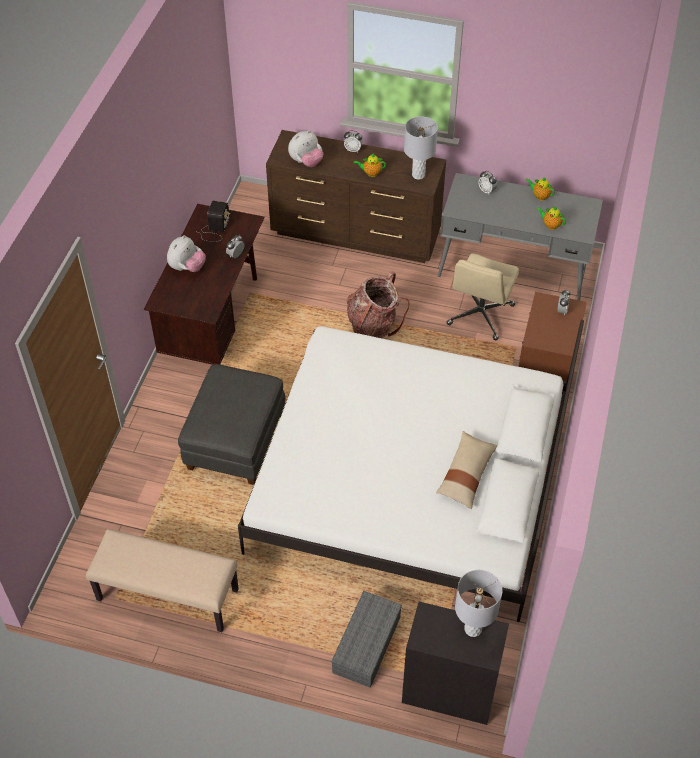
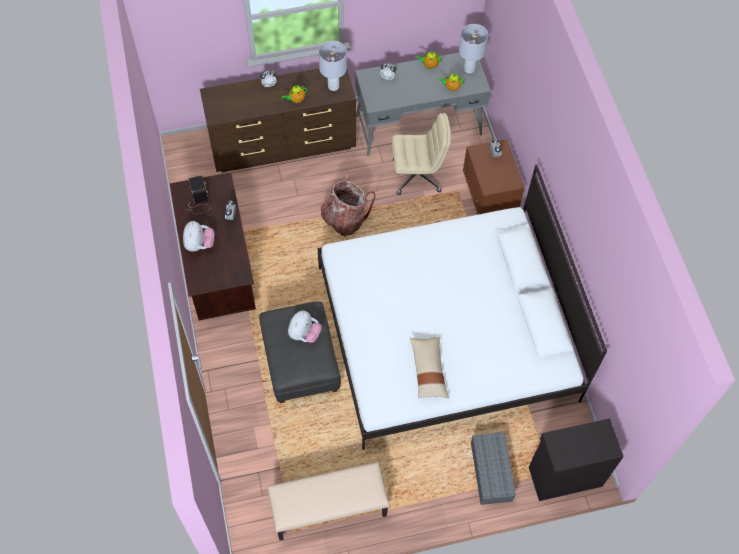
camera: 30 degrees left, 10 degrees up
(306, 162) = (239, 111): plush toy -> plush toy (304, 334)
(466, 474) = (503, 316): beige pillow -> beige pillow (428, 370)
(472, 629) = (589, 434): grey table lamp -> grey table lamp (469, 69)
(480, 315) = (417, 175): beige office chair -> beige office chair turned 90 degrees counterclockwise

